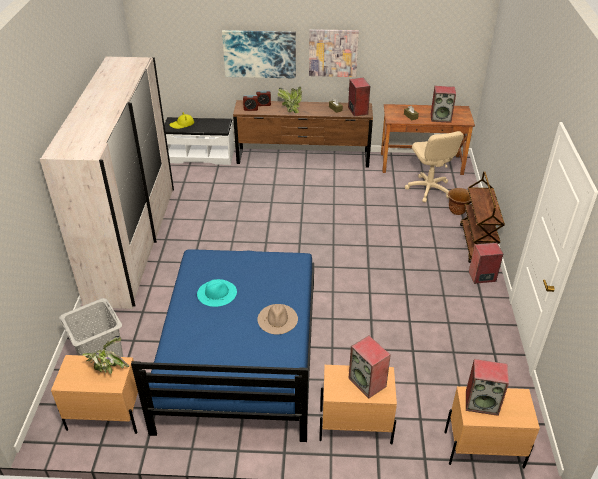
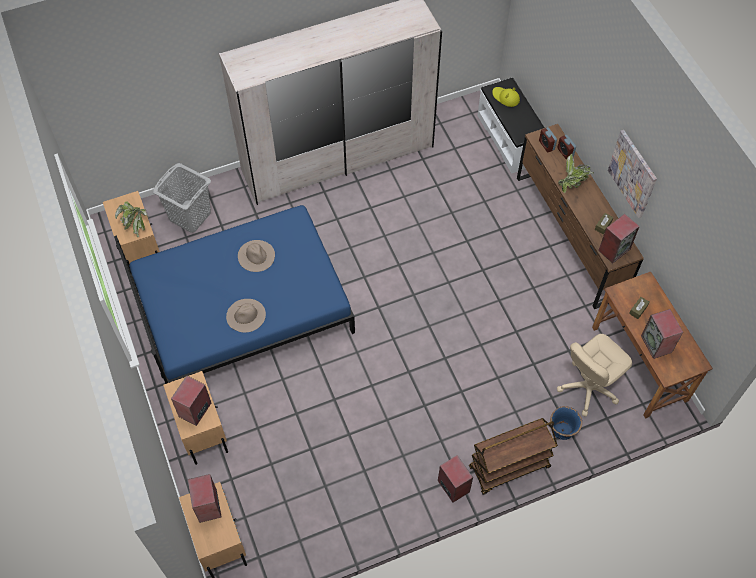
camera: 65 degrees right, 20 degrees up
(217, 293) = (256, 255): turquoise hat -> beige hat
(259, 54) = (585, 105): picture -> none
(457, 211) = (562, 431): brown planter -> blue planter

